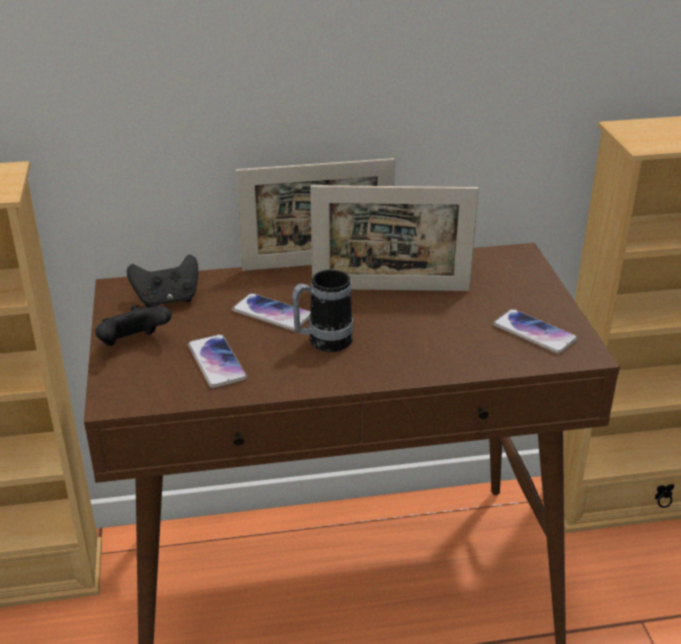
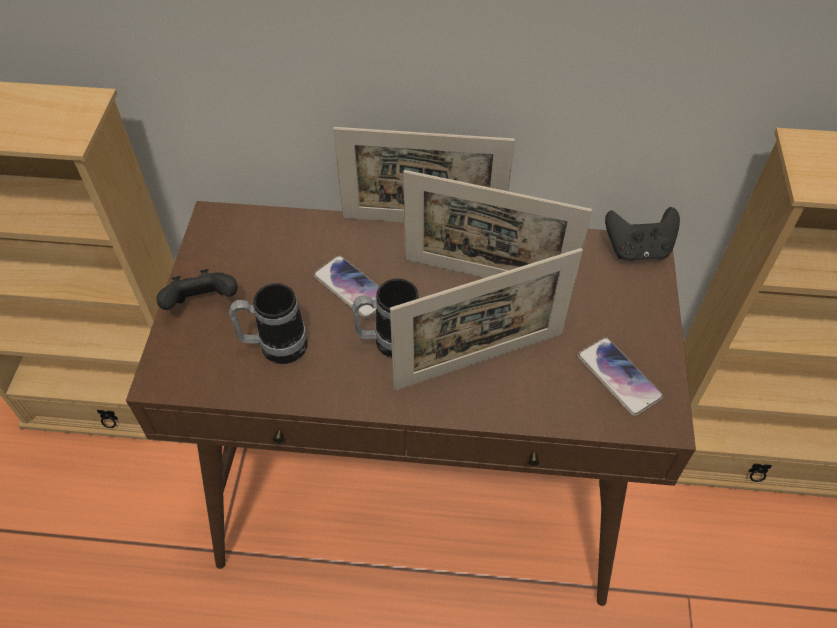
camera: 15 degrees right, 20 degrees up
(167, 300) = (255, 246): black game controller -> black game controller (638, 249)
(216, 362) = (275, 347): phone -> mug
(410, 341) = (479, 360): none -> picture frame

